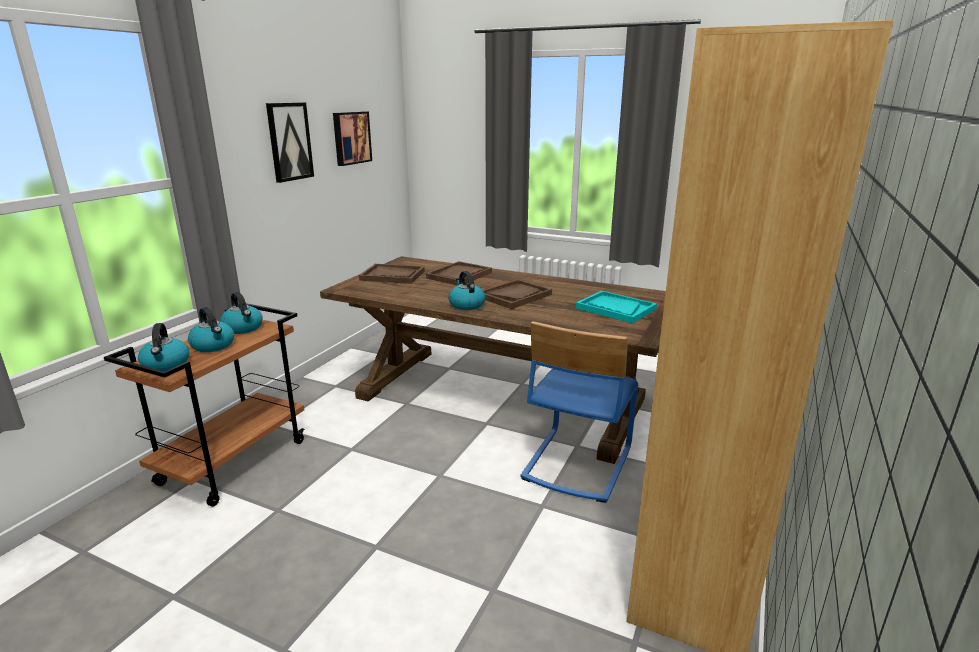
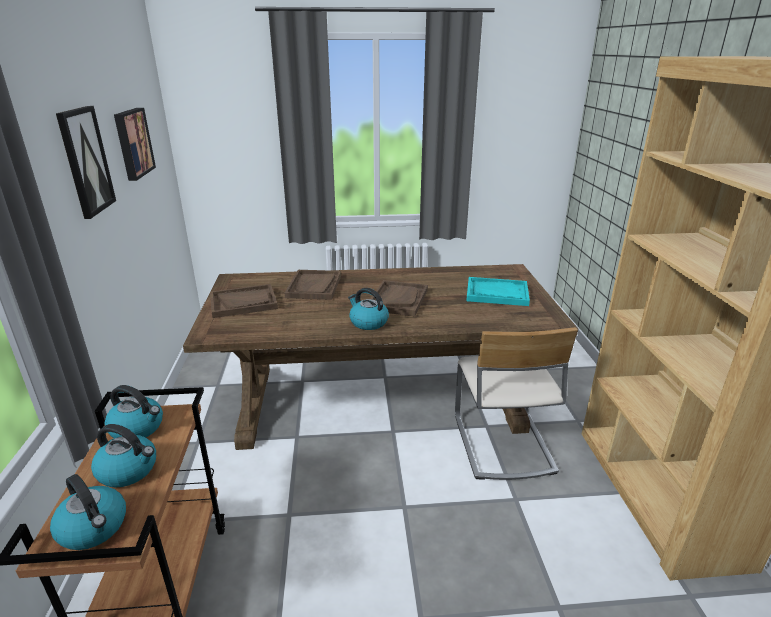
camera: 30 degrees left, 5 degrees up
(576, 462) = (501, 443): blue chair -> beige chair

